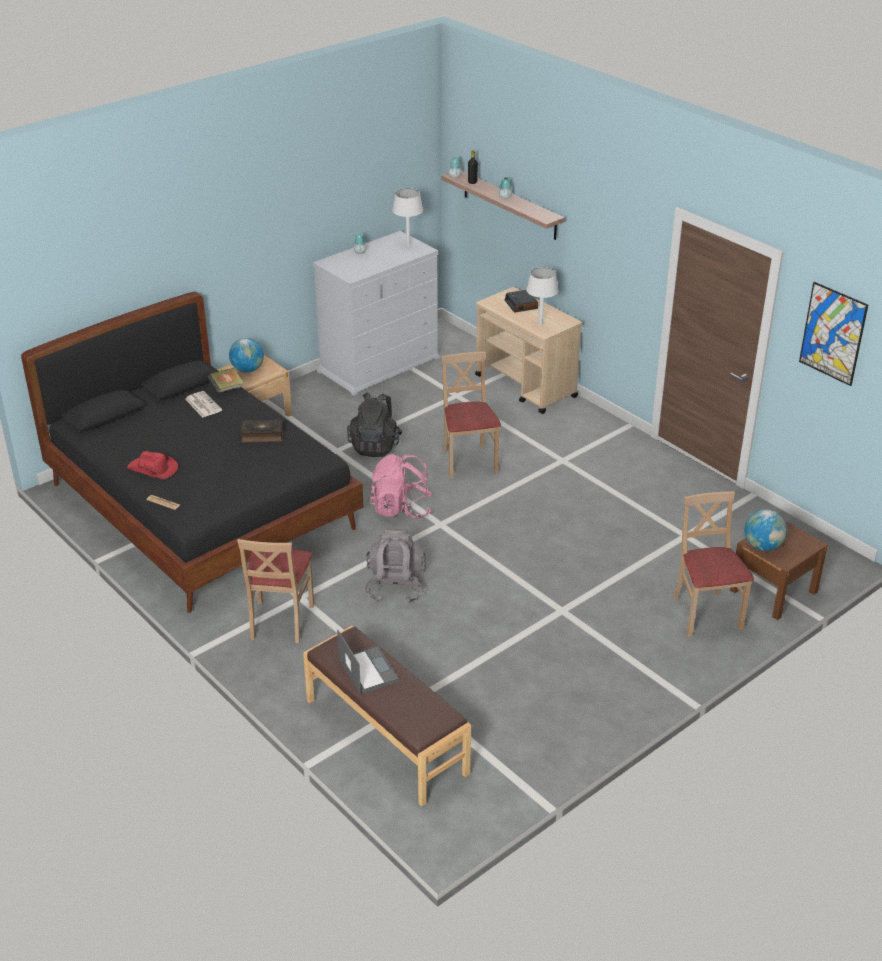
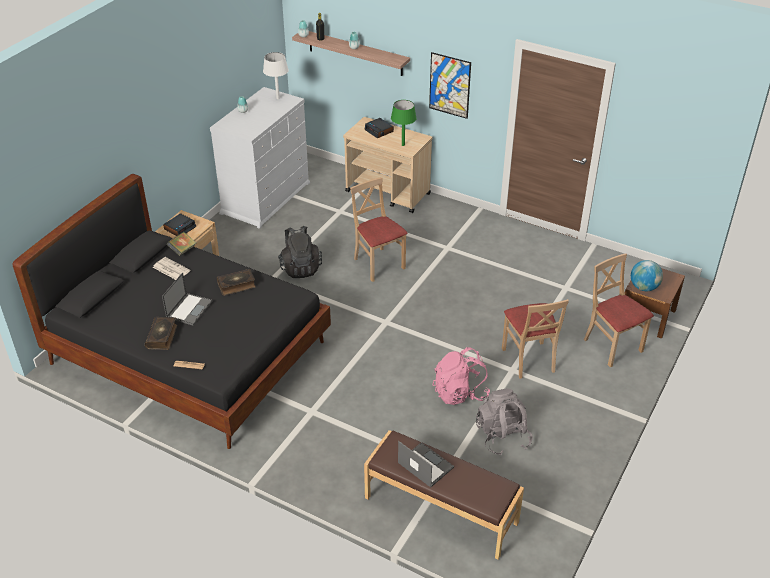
camera: 20 degrees left, 5 degrees up
(153, 469) = (162, 337): red hat -> book
(197, 448) = (189, 309): none -> laptop
(247, 370) = (180, 228): globe -> alarm clock
(280, 621) = (307, 436): beige chair -> beige chair (529, 359)
(395, 587) = (380, 383): grey backpack -> grey backpack (502, 436)
(401, 509) = (349, 316): pink backpack -> pink backpack (460, 393)
(540, 325) = (403, 145): white table lamp -> green table lamp
(833, 333) = (661, 119): picture -> picture (449, 85)

